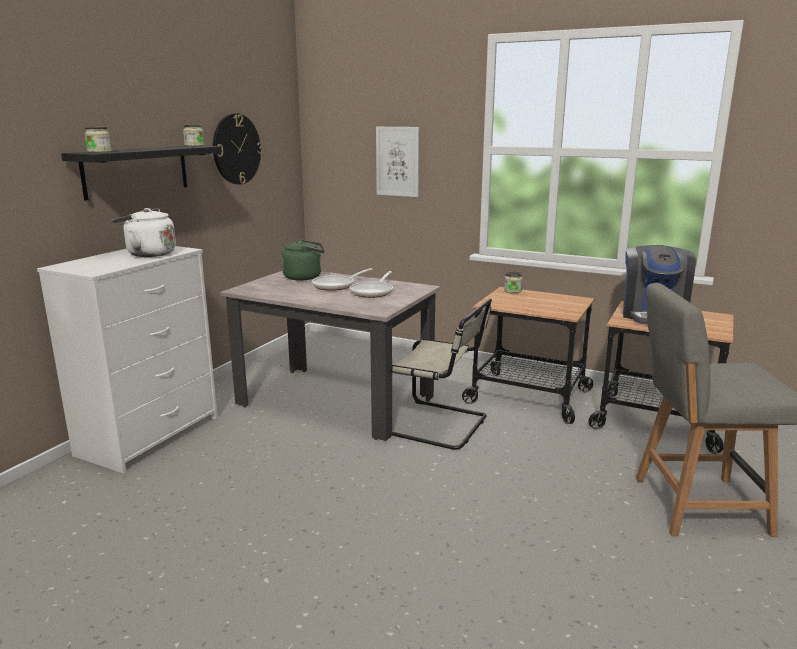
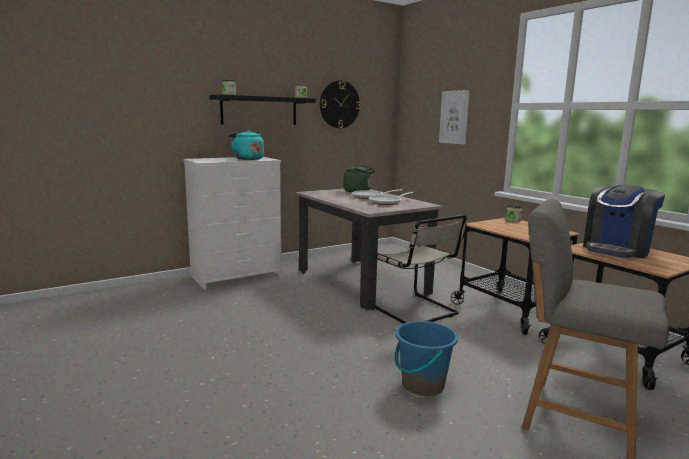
camera: 30 degrees right, 5 degrees down
(148, 254) = (247, 159): white kettle -> turquoise kettle
(543, 521) = (422, 385): none -> blue bucket

